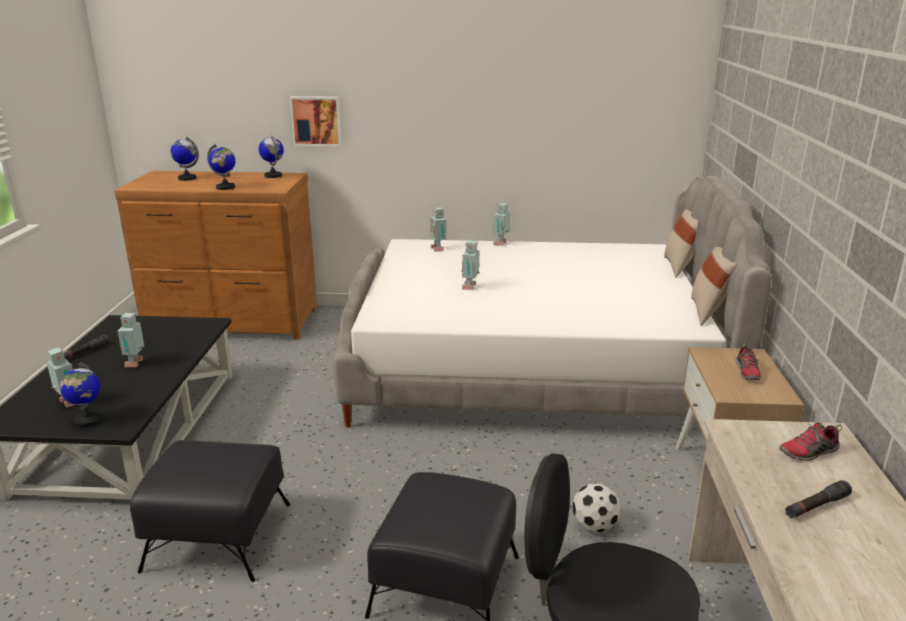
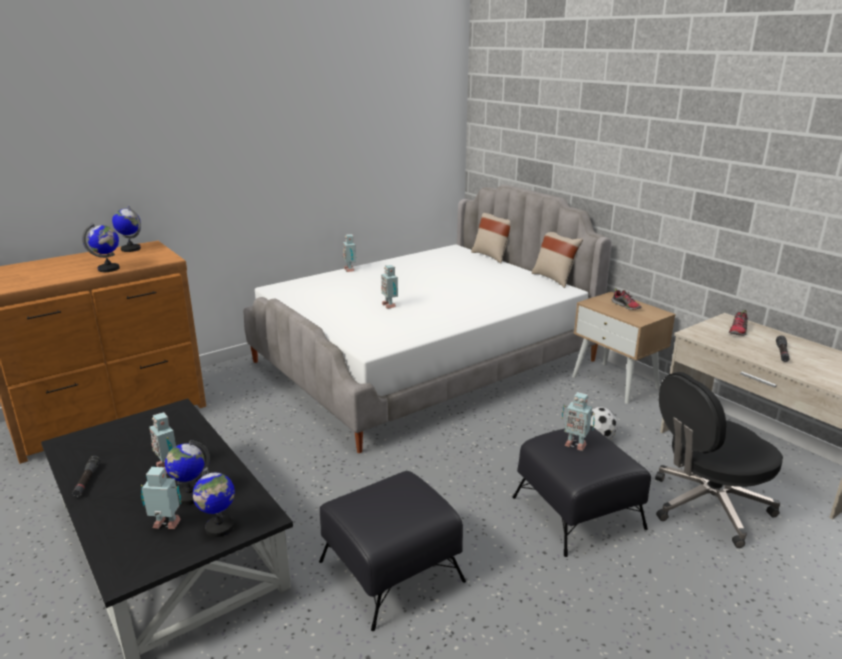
camera: 40 degrees left, 0 degrees up
(187, 178) = (36, 270): globe -> globe (190, 496)
(316, 121) = (160, 185): picture -> none
(438, 249) = (310, 285): toy robot -> toy robot (575, 444)

